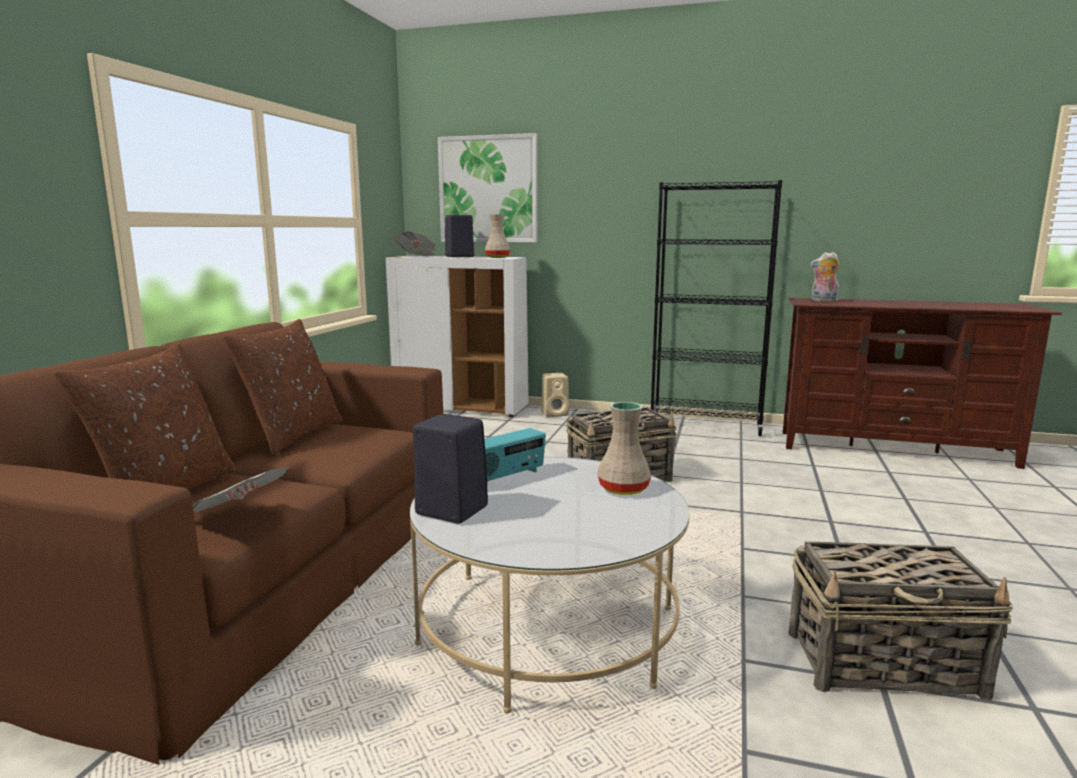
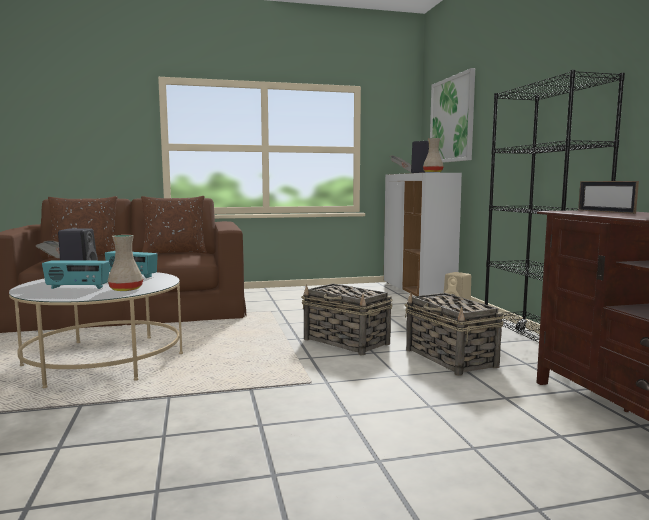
camera: 60 degrees right, 5 degrees down
(575, 516) = (77, 288): none -> radio
(823, 301) = (605, 211): plush toy -> picture frame
(885, 664) = (85, 447): basket -> basket (451, 358)

